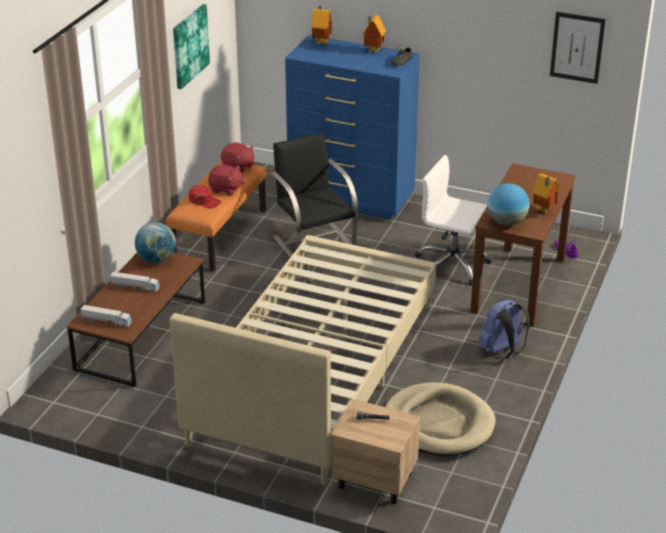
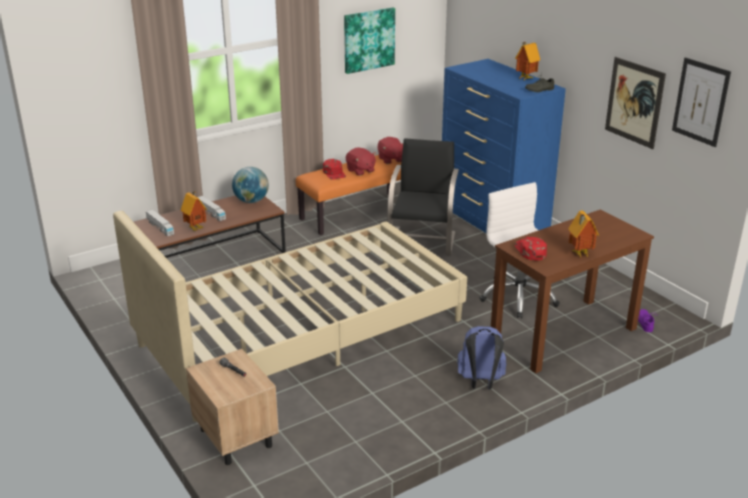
camera: 35 degrees right, 5 degrees down
(321, 42) = (490, 65): toy house -> toy house (196, 228)
(439, 423) = (348, 417): beige dog bed -> none
(503, 56) = (634, 102): none -> picture
(506, 222) = (530, 251): globe -> red cap

